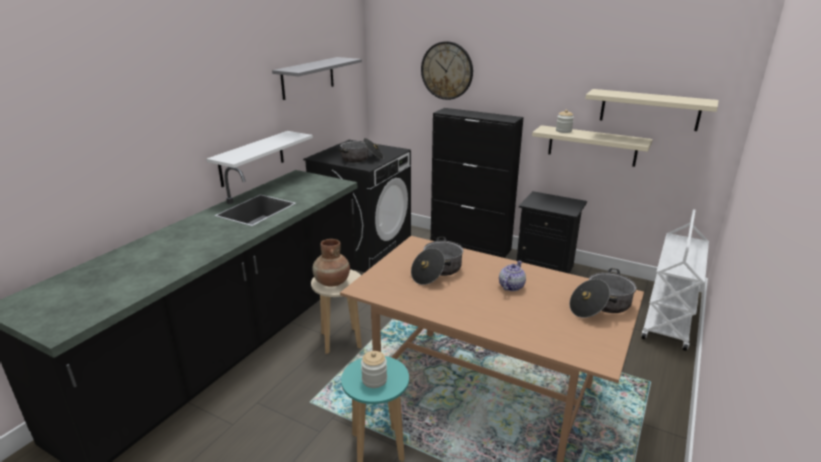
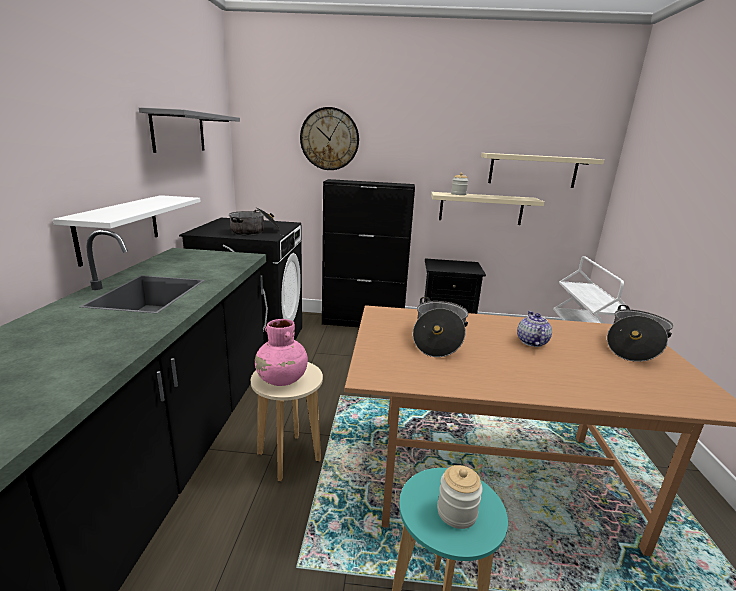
camera: 25 degrees left, 5 degrees down
(332, 282) = (282, 380): brown vase -> pink vase

